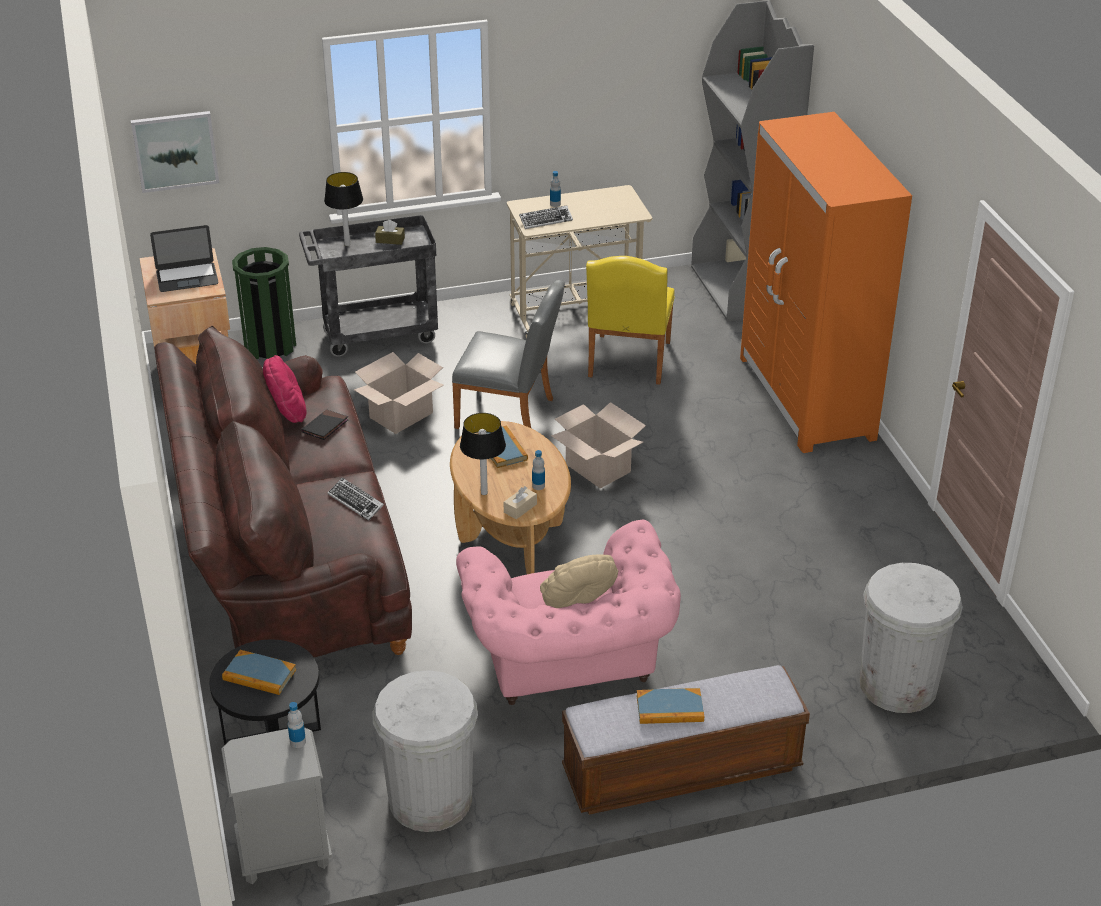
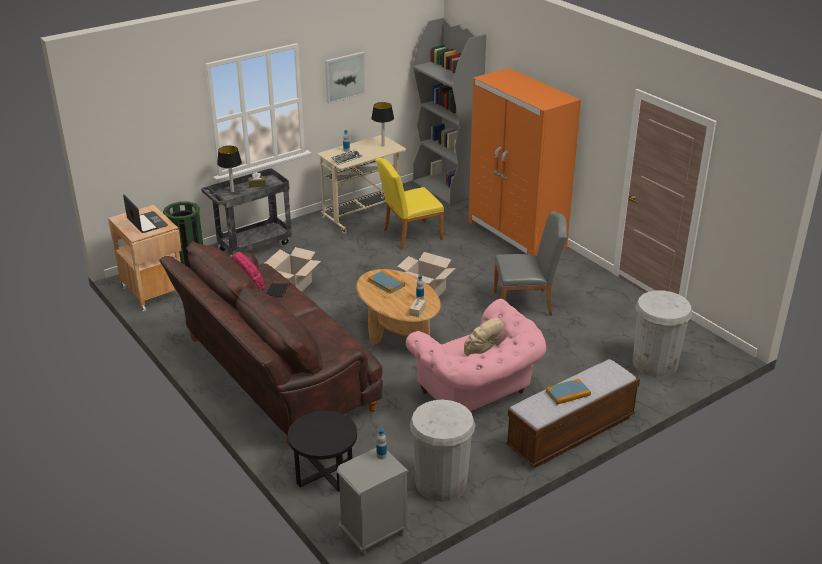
camera: 20 degrees left, 5 degrees down
(175, 150) = (121, 146): picture -> picture (344, 77)
(187, 277) = (147, 222): laptop -> laptop turned 90 degrees counterclockwise
(259, 675) = (319, 432): book -> none
(356, 502) = (324, 325): keyboard -> none
(483, 493) = (391, 307): table lamp -> table lamp (382, 145)
(511, 414) = (359, 273): grey chair -> grey chair (527, 303)
(628, 363) = (408, 235): yellow chair -> yellow chair turned 75 degrees clockwise

